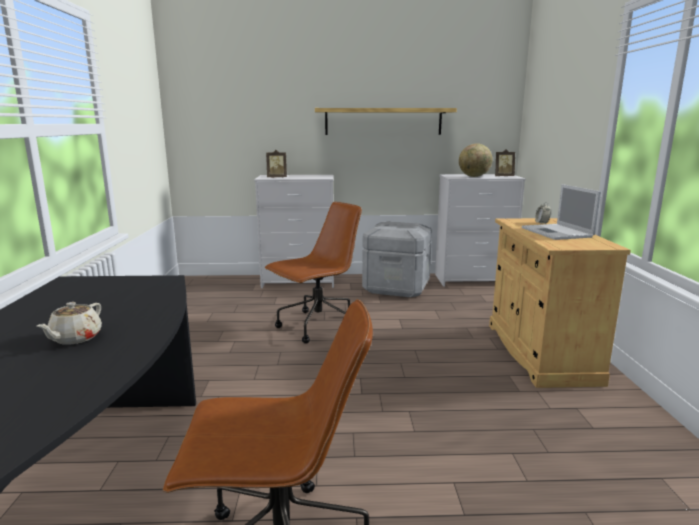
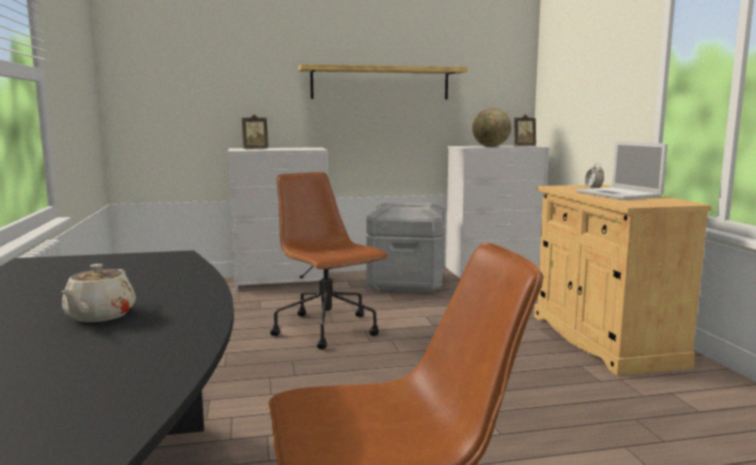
camera: 10 degrees left, 5 degrees down
(317, 327) = (328, 330): brown office chair -> brown office chair turned 75 degrees counterclockwise

